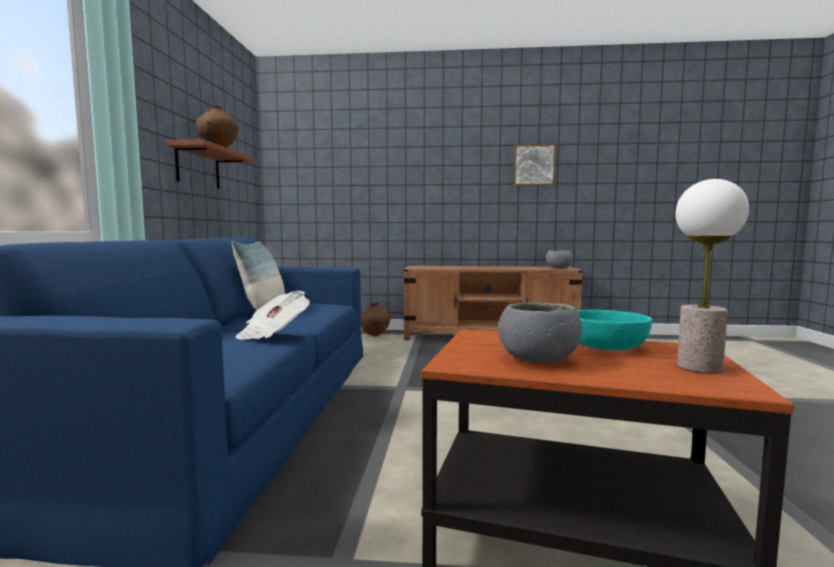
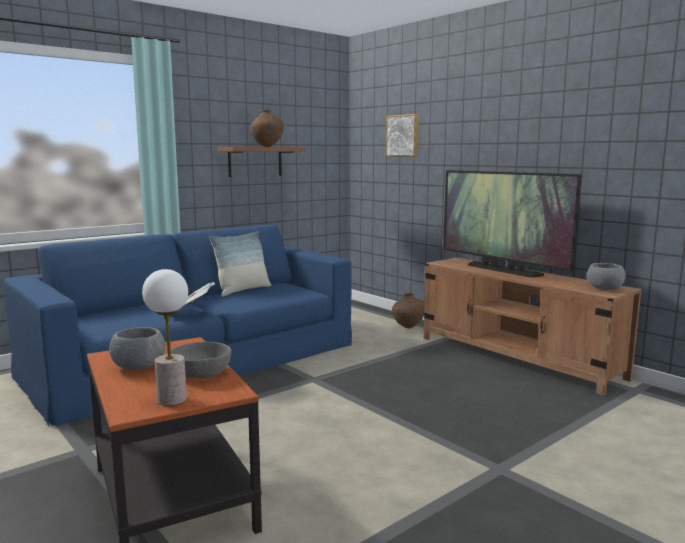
camera: 45 degrees right, 5 degrees up
(469, 267) = (502, 270): none -> television
(534, 165) = (601, 143): picture -> picture (403, 136)
(605, 346) = (201, 373): turquoise bowl -> grey bowl

